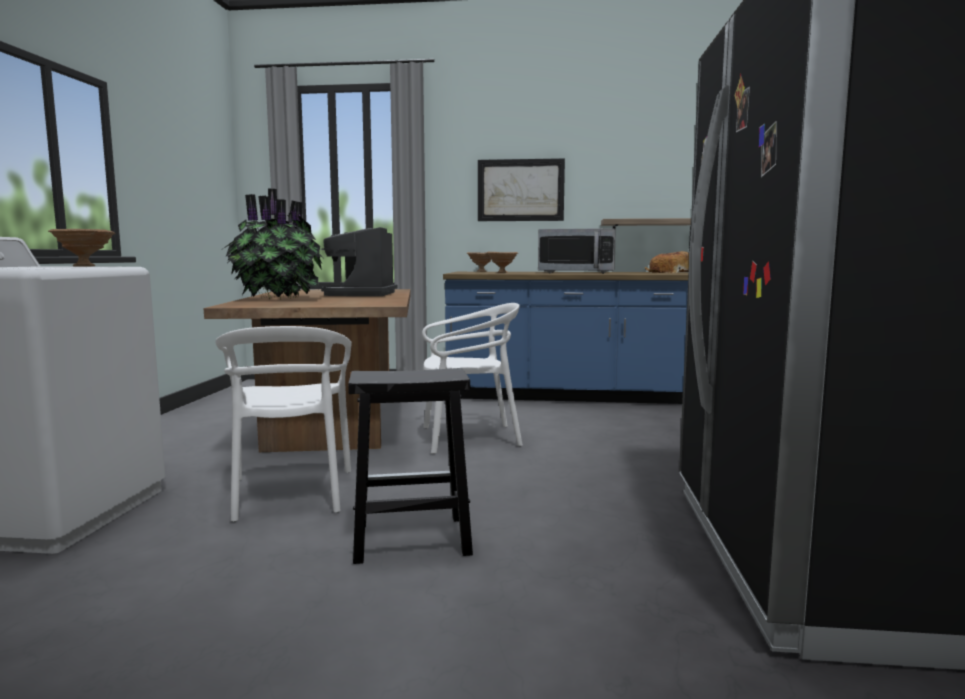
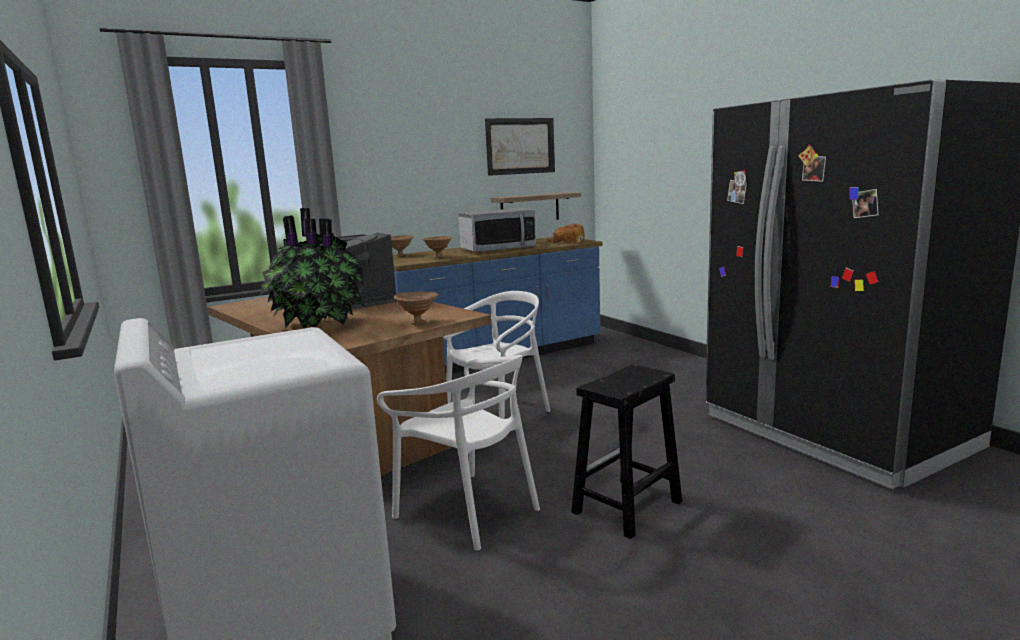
camera: 35 degrees left, 5 degrees up
(86, 266) = (273, 339): brown bowl -> brown bowl (417, 322)
(520, 190) = (421, 173): picture -> picture (520, 146)

